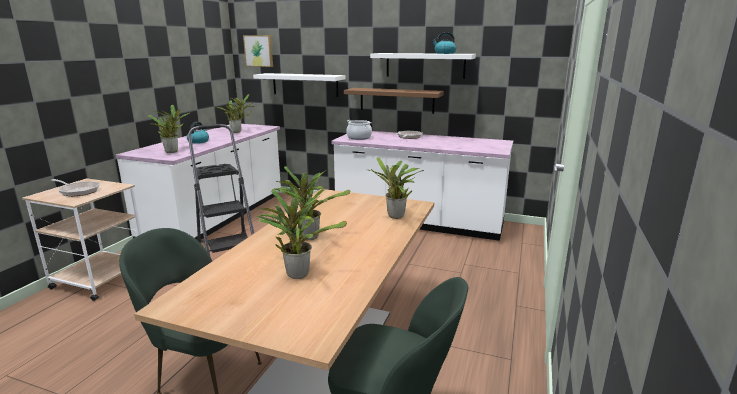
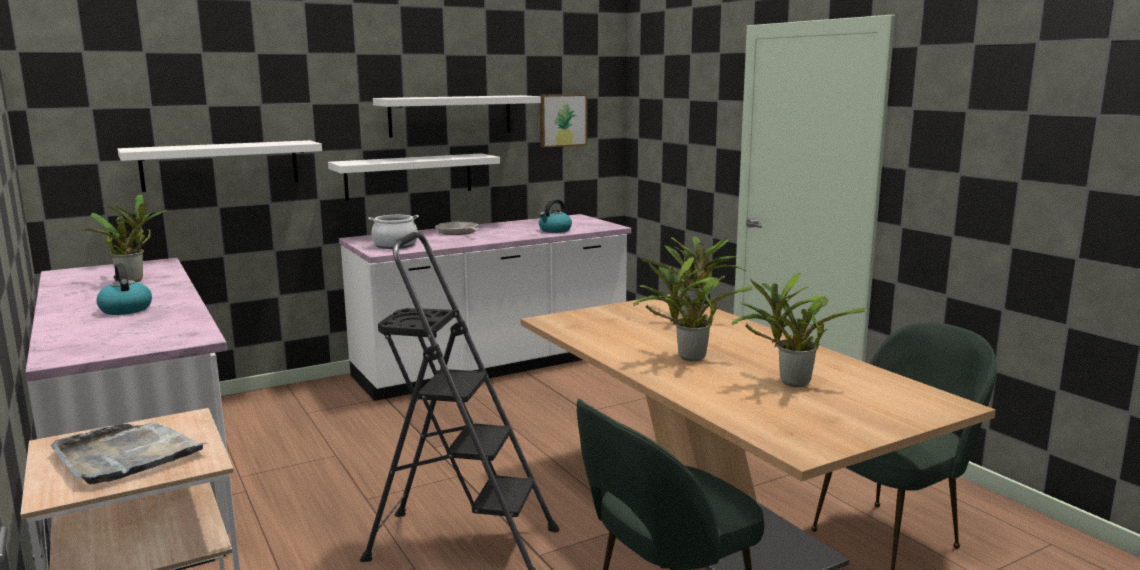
camera: 50 degrees left, 5 degrees down
(78, 191) = (127, 455): frying pan -> grey tray
(172, 151) = (150, 332): potted plant -> none
(259, 51) = (94, 101): picture -> picture (562, 120)
(396, 100) = (409, 176): brown shelf -> white shelf
(444, 53) = (491, 96): kettle -> kettle (555, 230)

